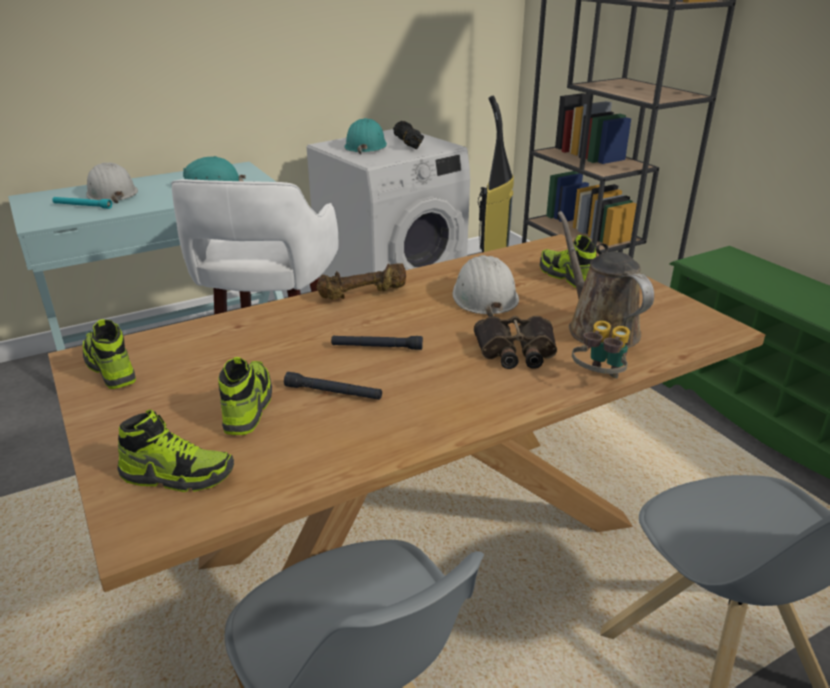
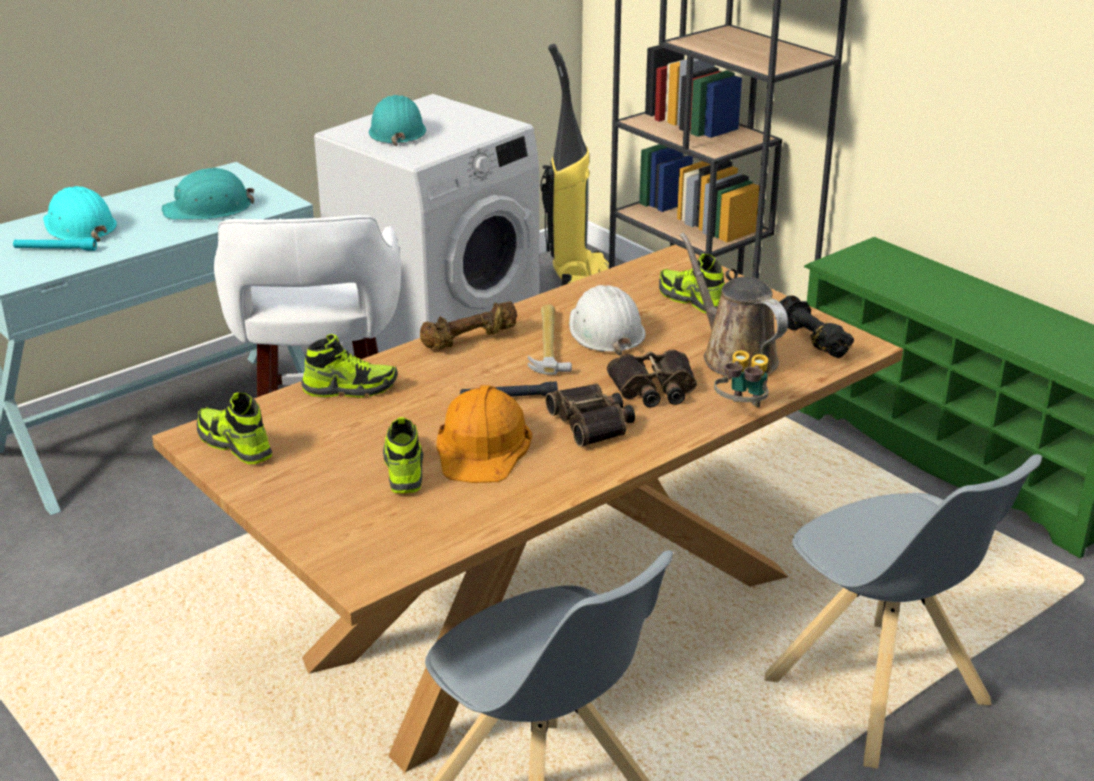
camera: 10 degrees left, 0 degrees up
(111, 193) = (79, 227): white hard hat -> turquoise hard hat
(178, 475) = (370, 532): shoe -> shoe (350, 388)
(333, 393) = (483, 446): black flashlight -> orange hard hat
(407, 144) = (452, 124): black dumbbell -> black dumbbell (809, 340)
(430, 303) = (549, 344): none -> hammer
(447, 379) = (593, 423): none -> binoculars

